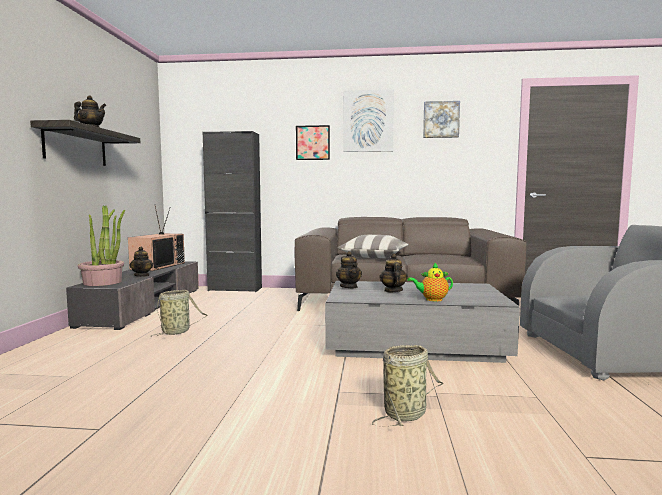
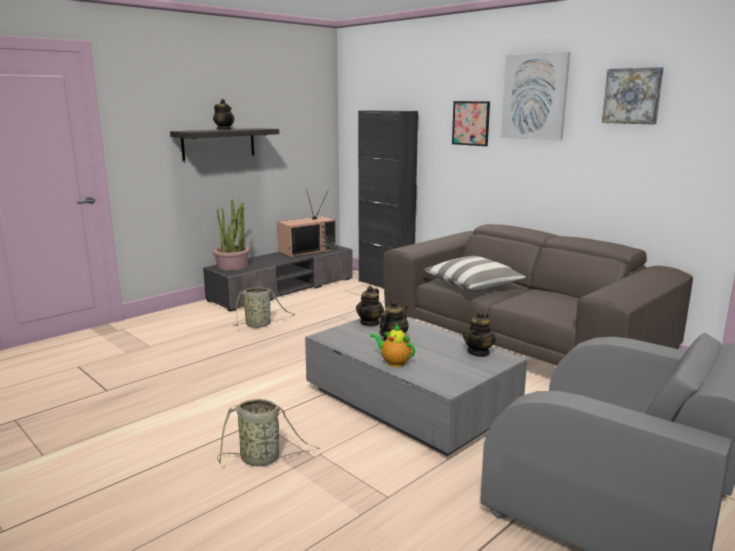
camera: 40 degrees right, 10 degrees up
(142, 275) = (272, 262): teapot -> teapot (478, 352)

